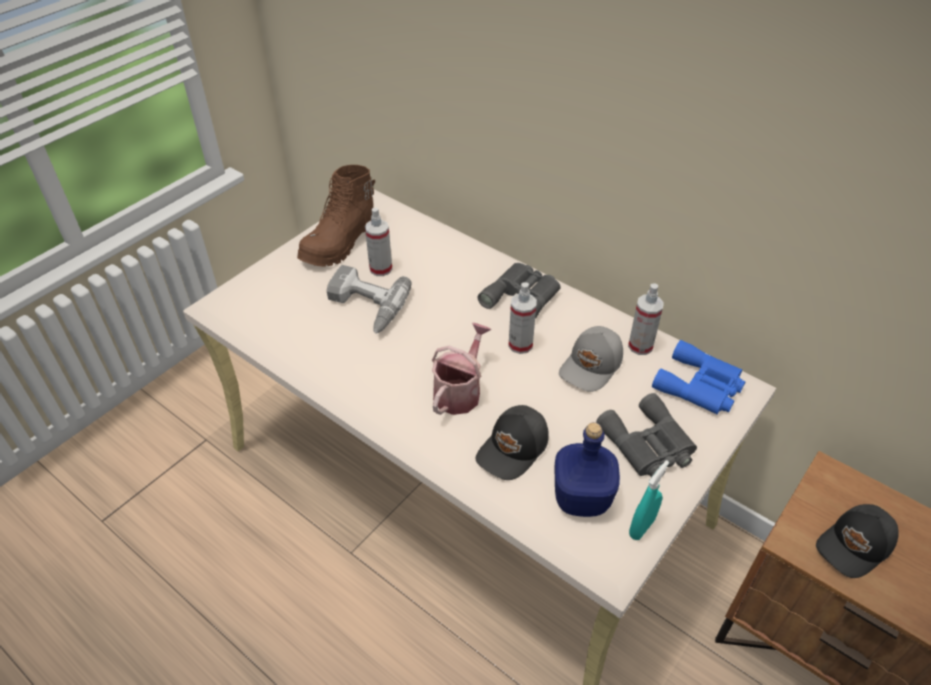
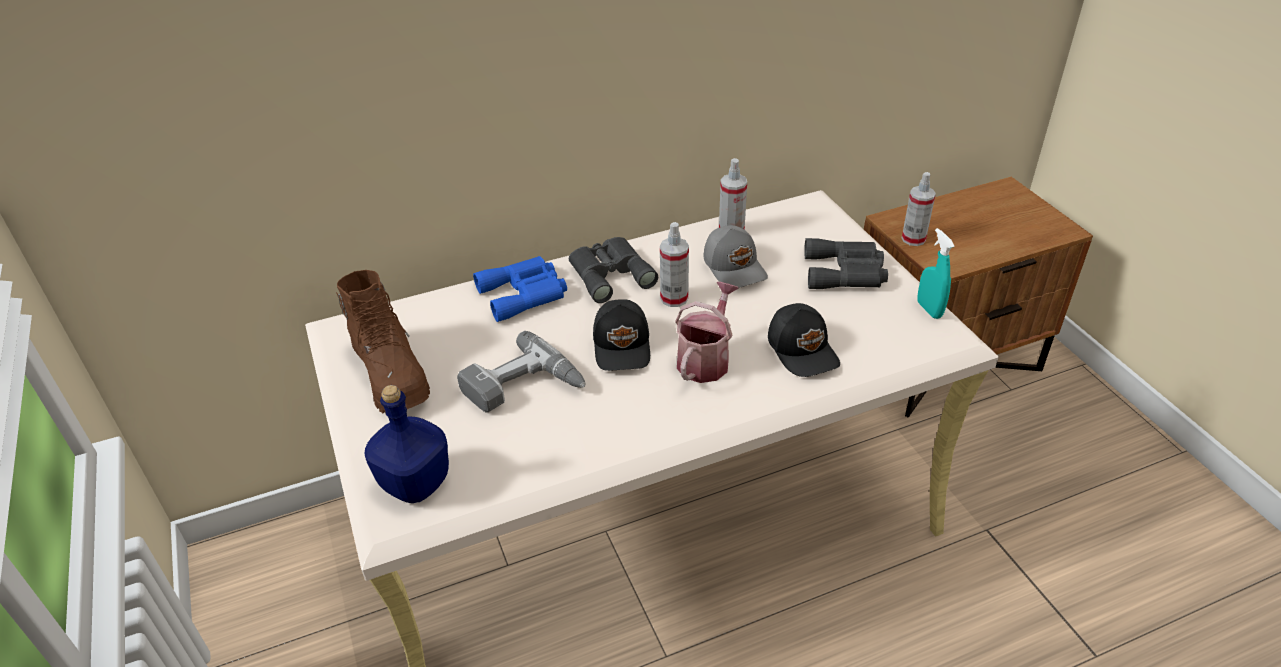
camera: 60 degrees left, 5 degrees down
(381, 269) = (471, 356): spray bottle -> spray bottle (913, 239)
(460, 391) = (706, 359): watering can -> watering can turned 60 degrees clockwise
(581, 497) = (881, 330): blue bottle -> blue bottle (414, 483)
(700, 386) = (801, 220): blue binoculars -> blue binoculars (525, 293)
(855, 546) = (960, 240): black cap -> black cap (623, 346)

